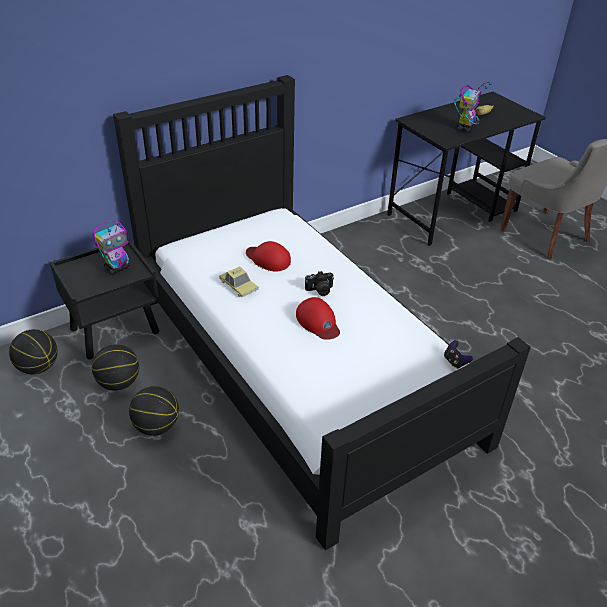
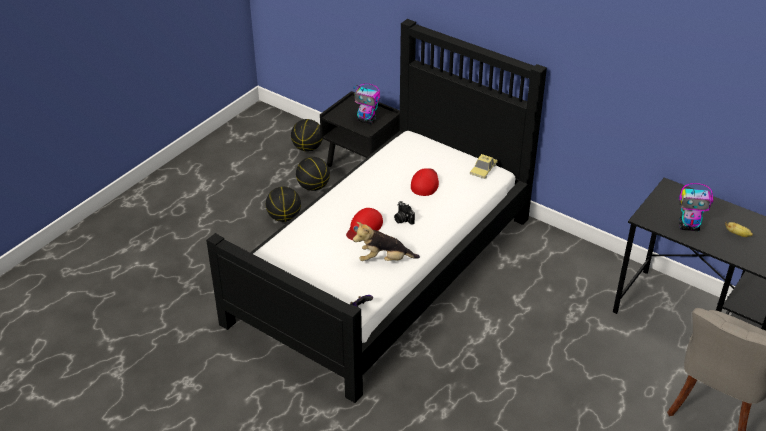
camera: 70 degrees right, 0 degrees up
(238, 286) = (382, 178): toy car -> toy car (483, 169)
(380, 322) = (384, 260): none -> plush toy

